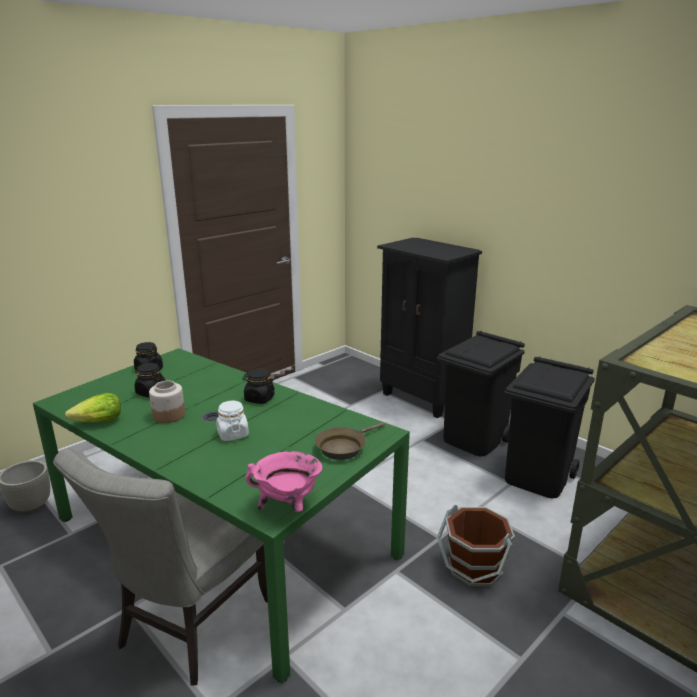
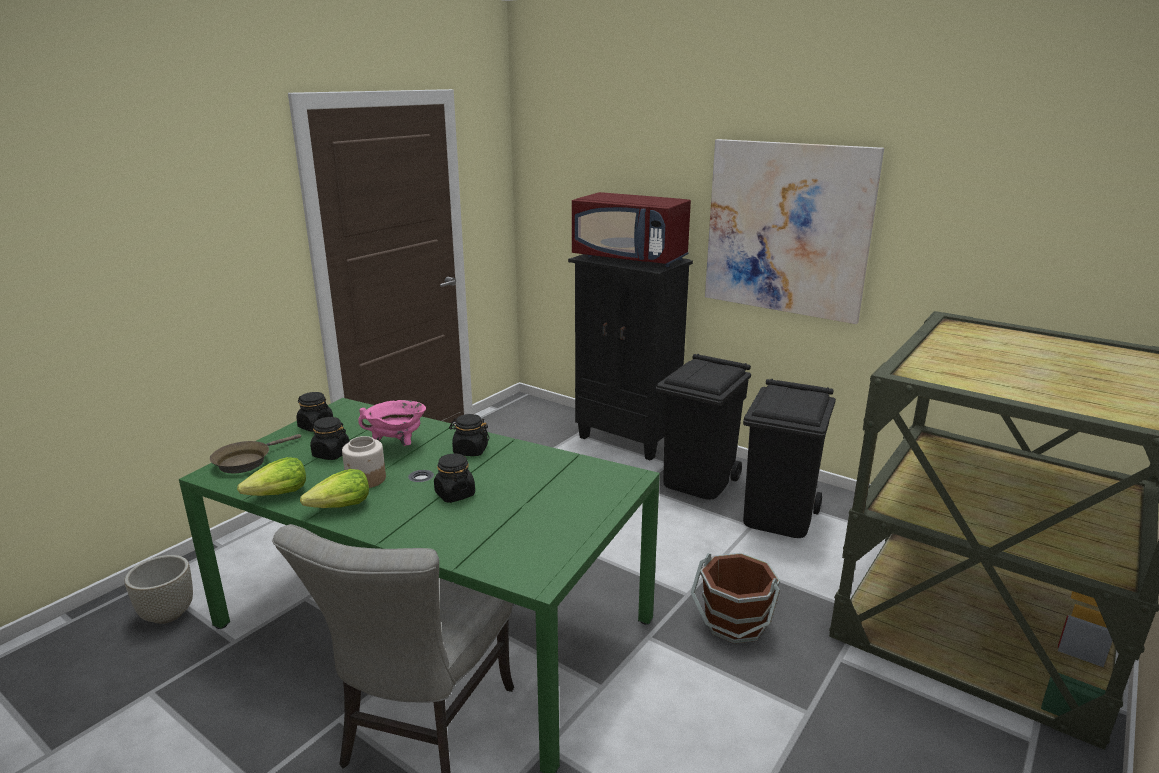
camera: 10 degrees left, 0 degrees up
(140, 436) = (341, 507): none -> lettuce
(232, 434) = (454, 494): white jar -> black jar
(288, 506) = (553, 568): pink cooking pot -> pink cooking pot (398, 447)
(343, 447) = (592, 497): brown frying pan -> brown frying pan (246, 461)
(429, 247) = (630, 259): none -> red microwave
(562, 226) = (787, 229): none -> picture

